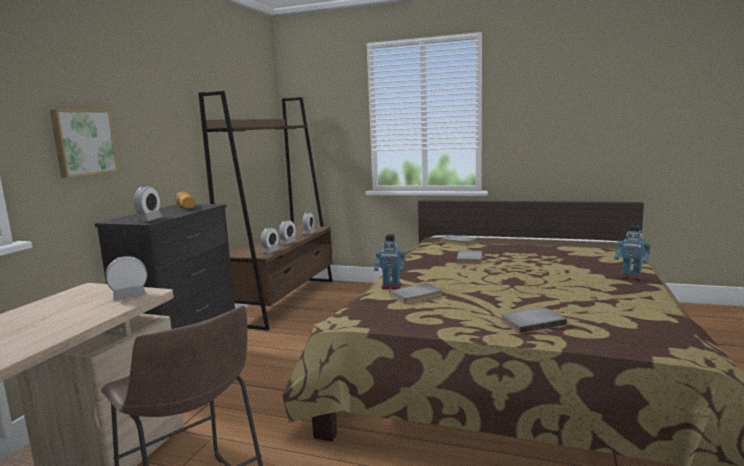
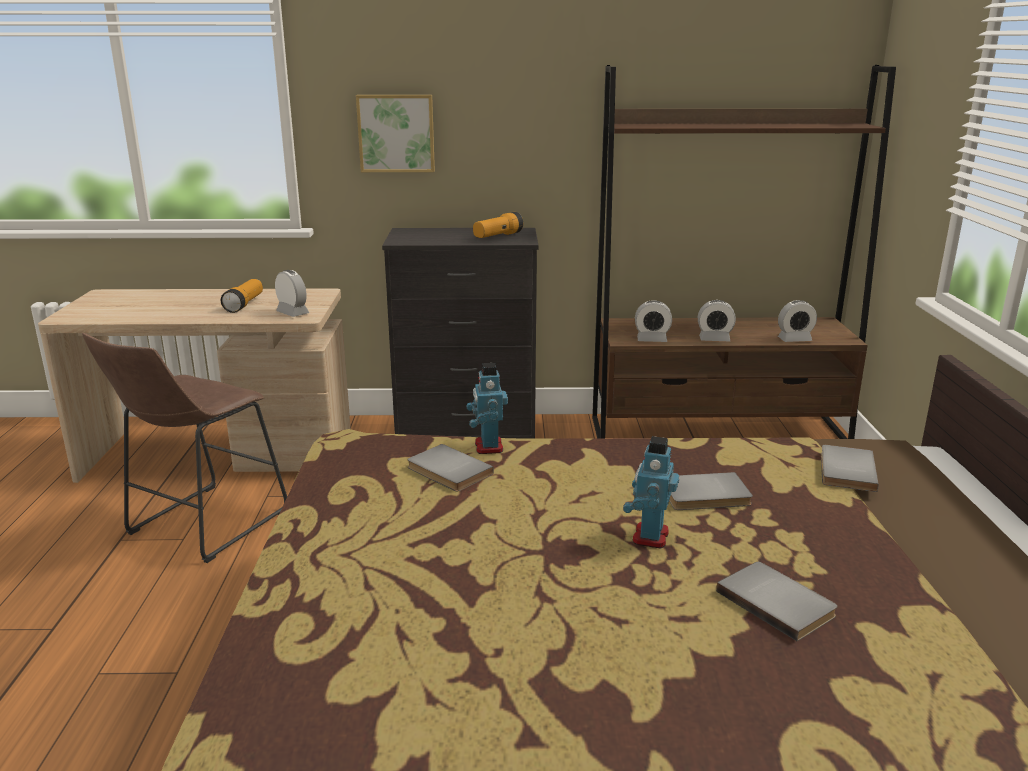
camera: 70 degrees right, 10 degrees up
(61, 313) = (244, 304): none -> flashlight
(149, 220) = (411, 239): alarm clock -> none
(531, 322) = (341, 578): grey book -> grey book (778, 602)
(631, 277) = (691, 724): toy robot -> toy robot (649, 537)

